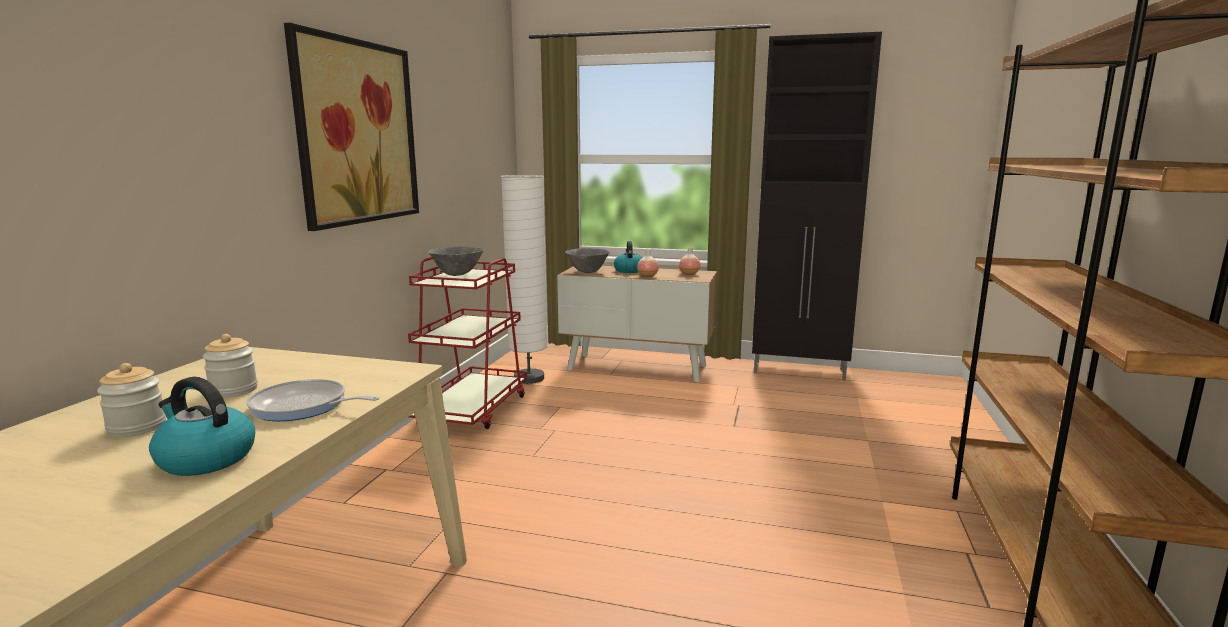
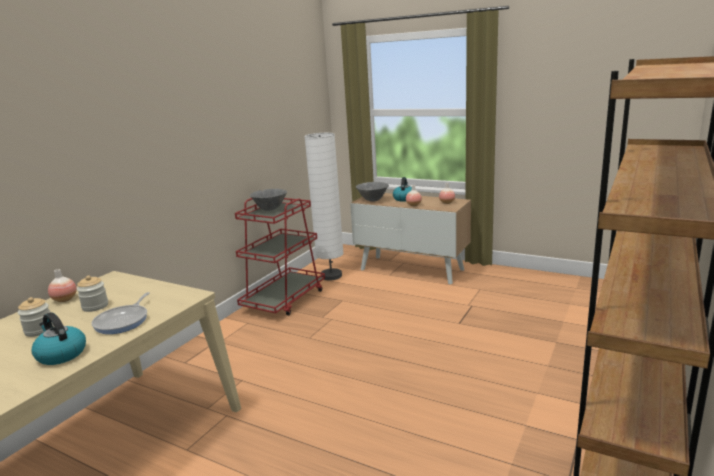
camera: 15 degrees right, 5 degrees up
(165, 384) = (65, 299): none -> vase
(303, 407) = (123, 321): frying pan -> frying pan turned 105 degrees counterclockwise
(357, 132) = (191, 124): picture -> none
(800, 371) = (536, 277): black cabinet -> none

